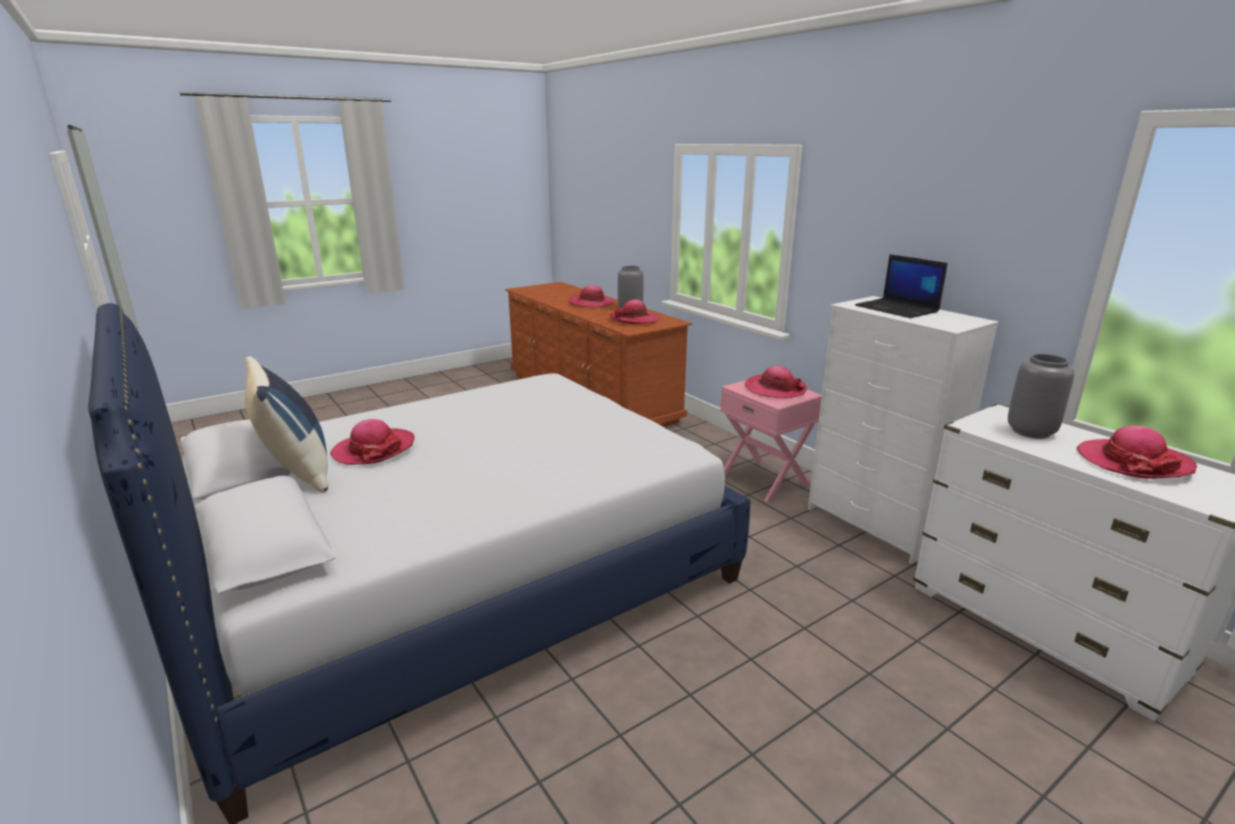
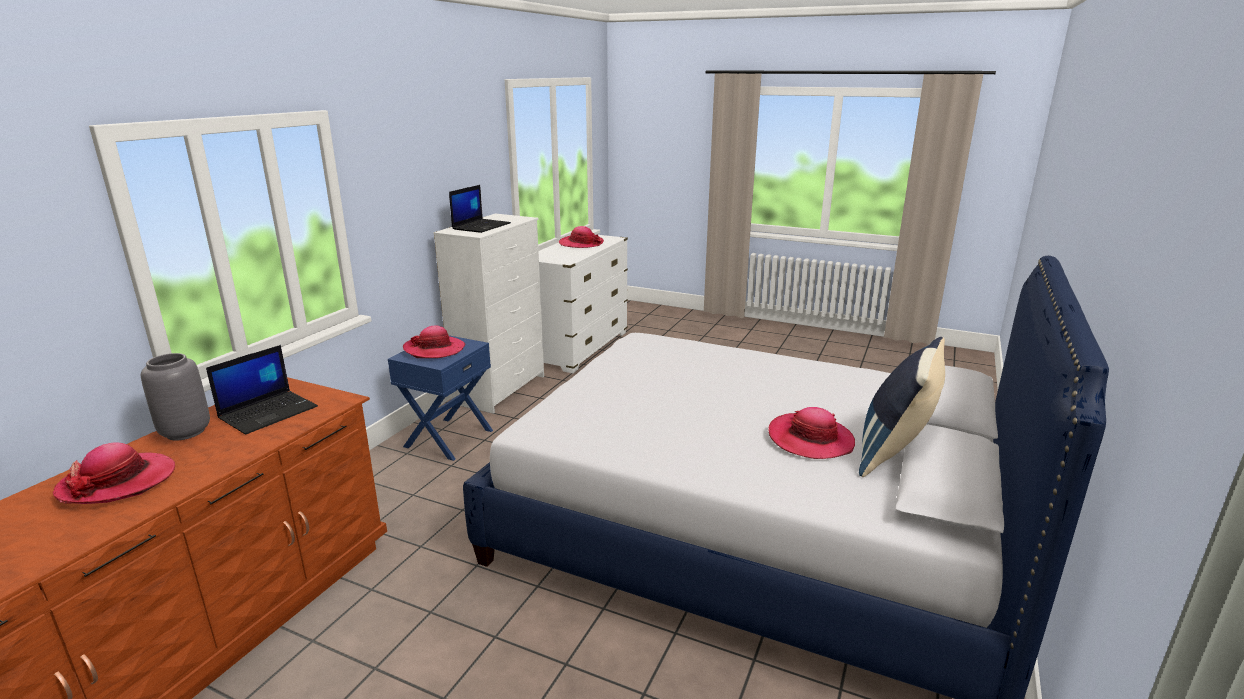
camera: 120 degrees left, 0 degrees up
(634, 319) = (269, 412): hat -> laptop
(764, 479) = (448, 438): pink nightstand -> blue nightstand
(1030, 431) = (560, 254): grey vase -> none

